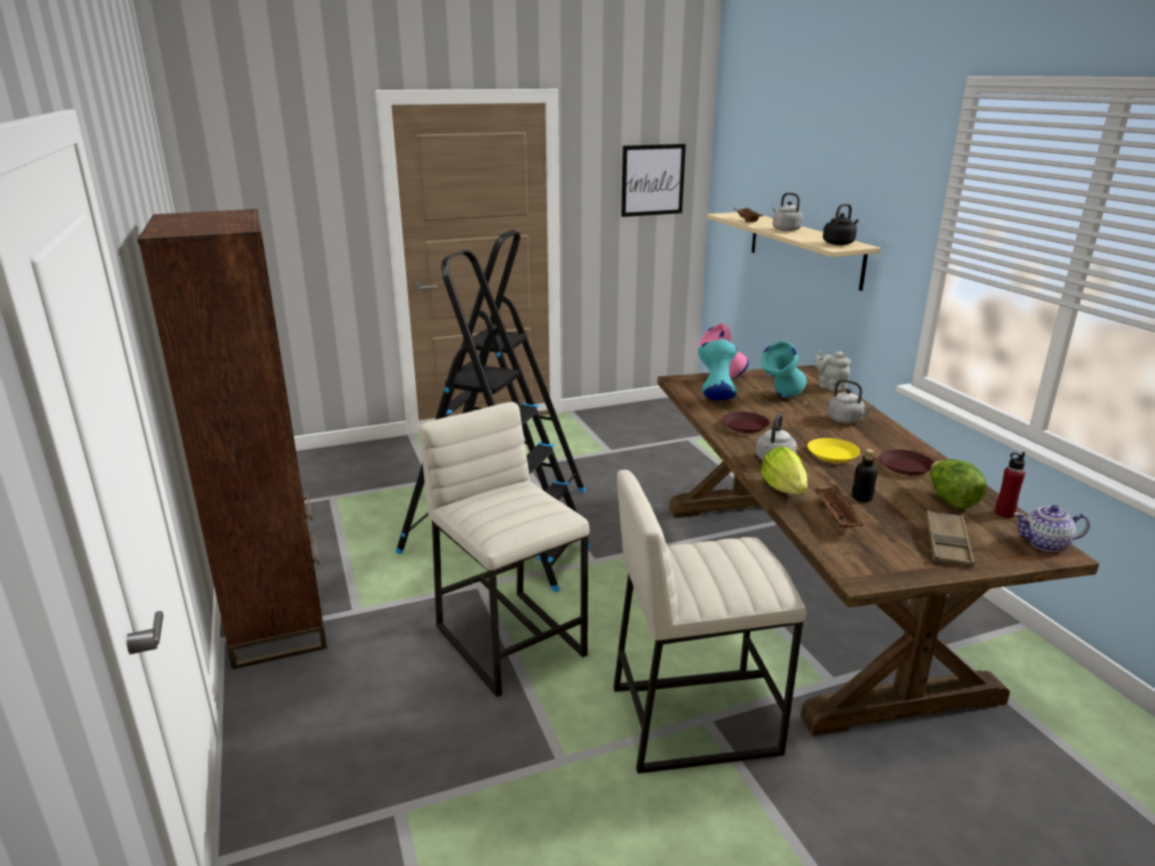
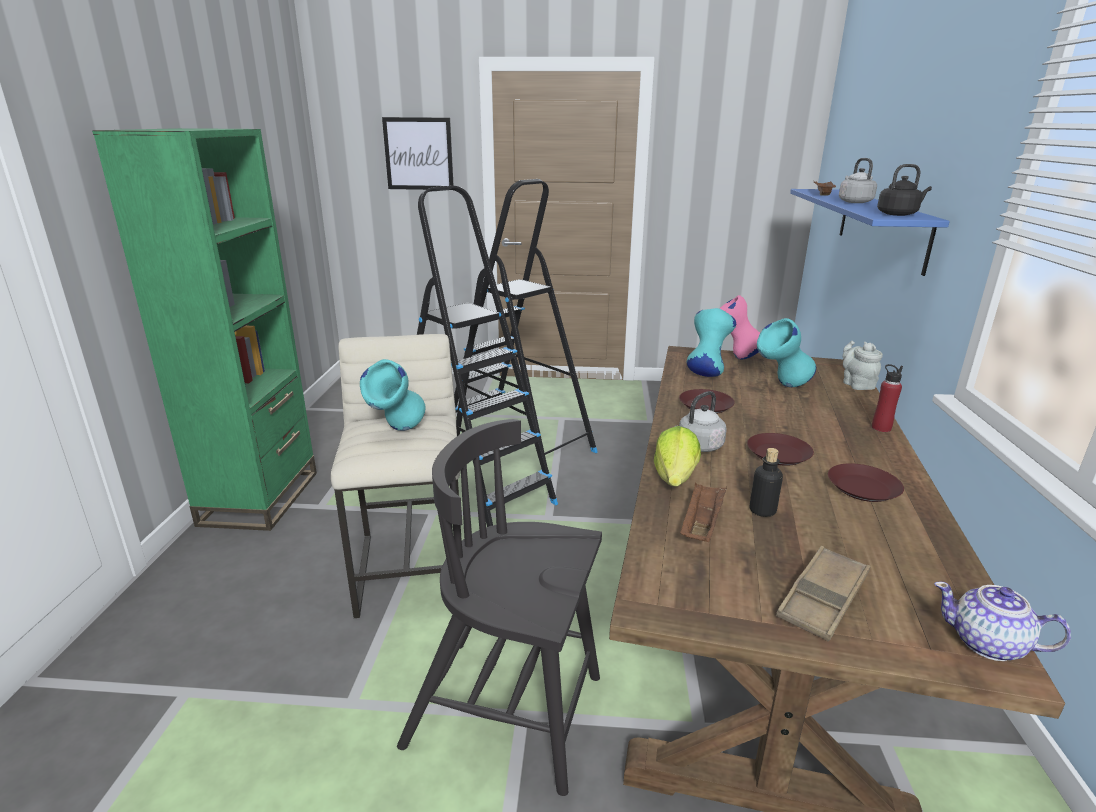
camera: 25 degrees right, 0 degrees up
(278, 621) = (260, 498): brown bookcase -> green bookcase
(511, 505) = (397, 432): none -> turquoise vase
(652, 180) = (752, 156): picture -> picture (418, 154)
(694, 719) = (509, 711): beige stool -> black chair
(804, 248) = (881, 227): beige shelf -> blue shelf
(833, 454) = (779, 455): yellow plate -> brown plate
(846, 420) = (838, 422): grey kettle -> none
(950, 500) = (887, 544): lettuce -> none
(1004, 513) = (957, 581): red bottle -> red bottle (881, 428)

